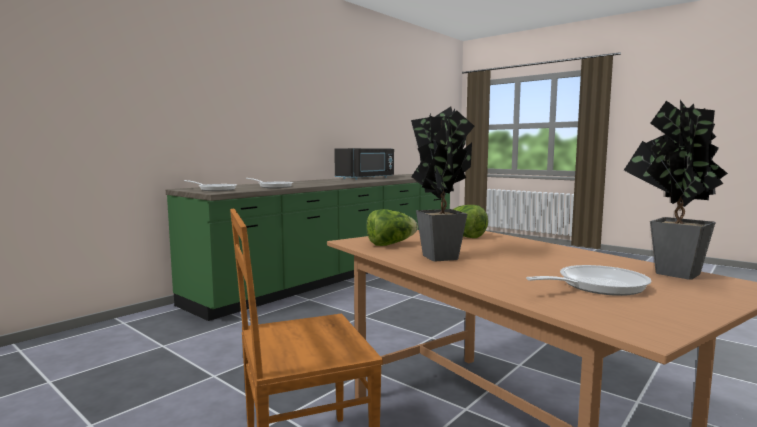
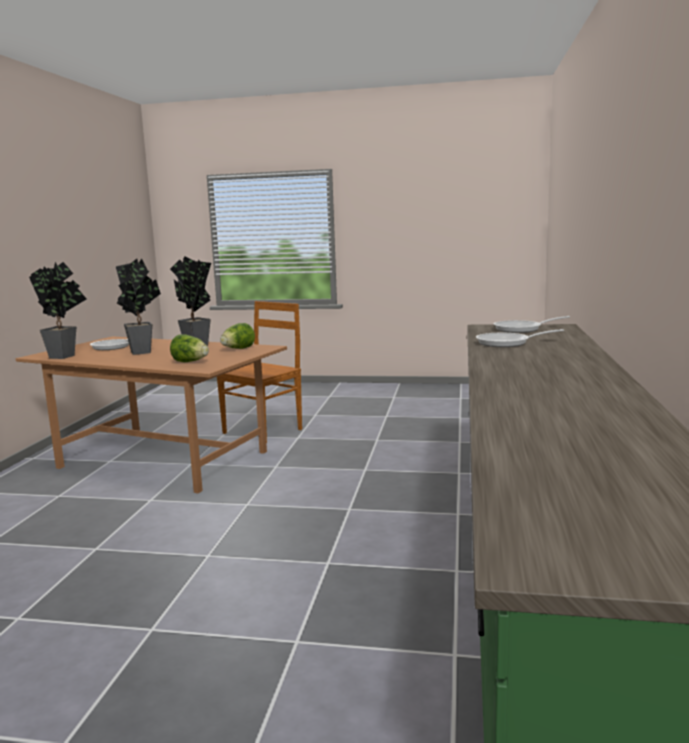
camera: 150 degrees right, 5 degrees up
(366, 178) = (586, 415): black microwave -> none
(529, 262) = (142, 351): none -> potted plant

